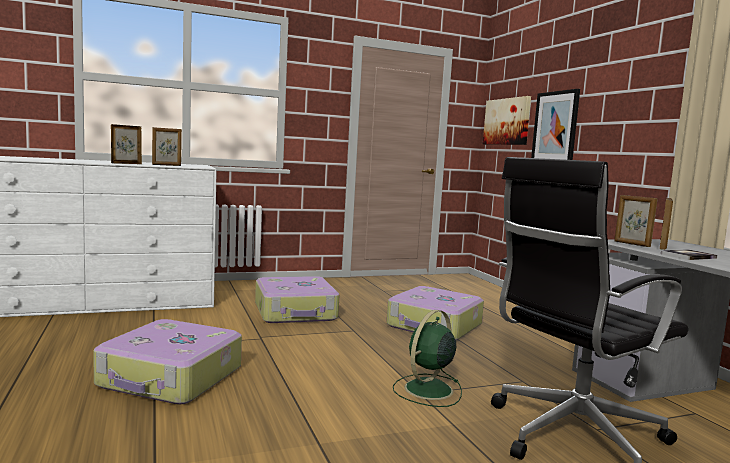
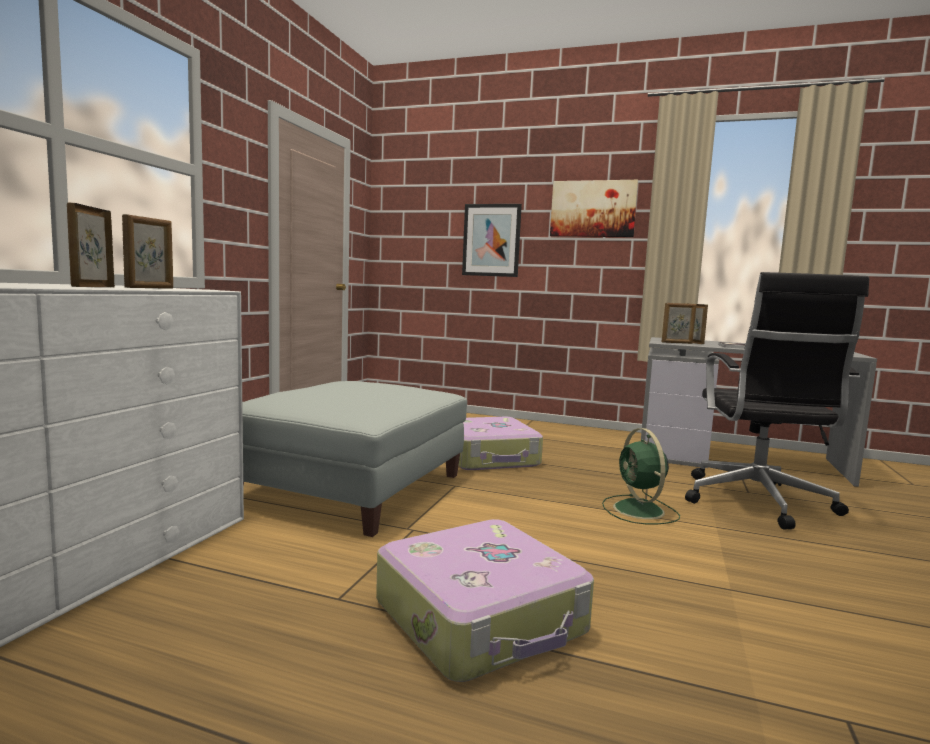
camera: 50 degrees left, 0 degrees up
(296, 312) = (352, 488): suitcase -> grey ottoman
(507, 121) = (417, 231): picture -> picture (593, 209)

